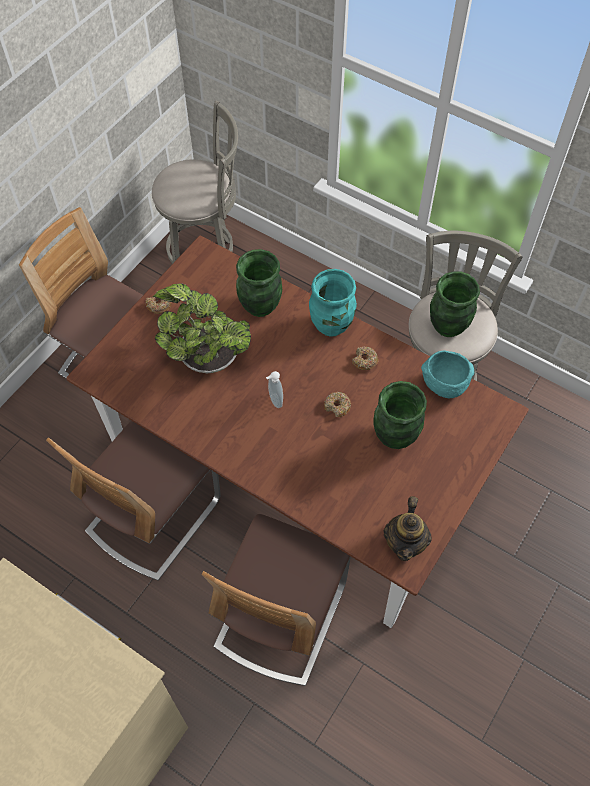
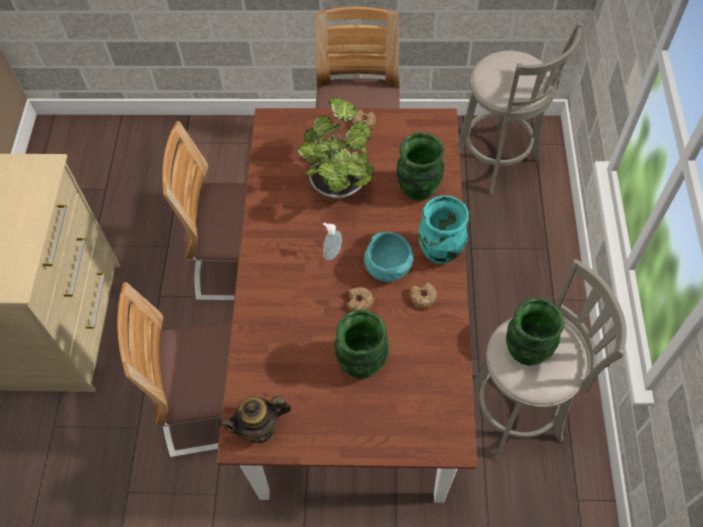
camera: 60 degrees right, 0 degrees up
(443, 386) = (445, 376): turquoise bowl -> turquoise bowl (387, 268)

